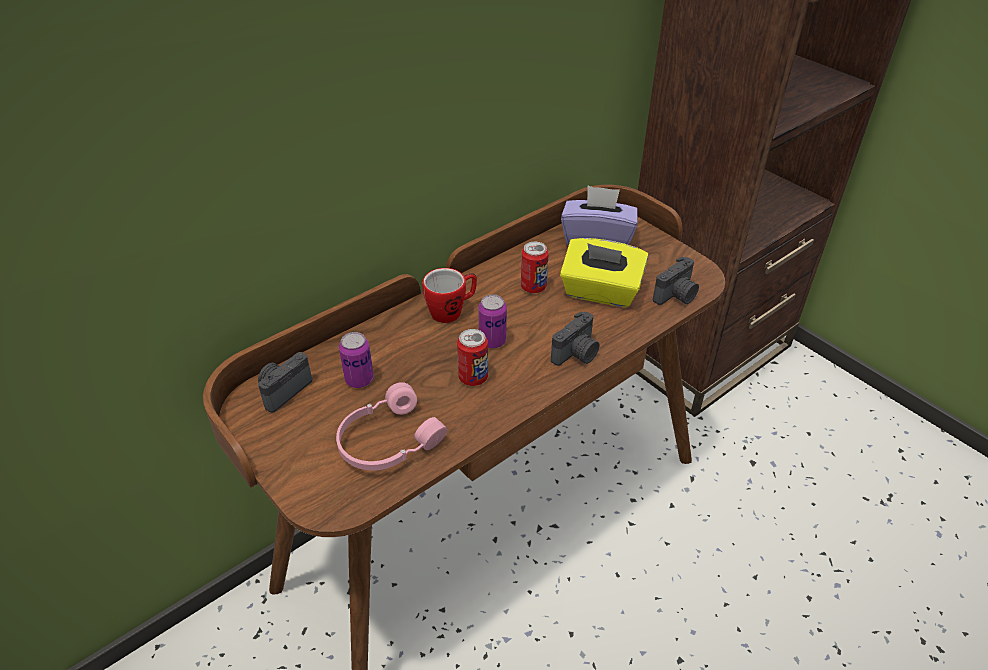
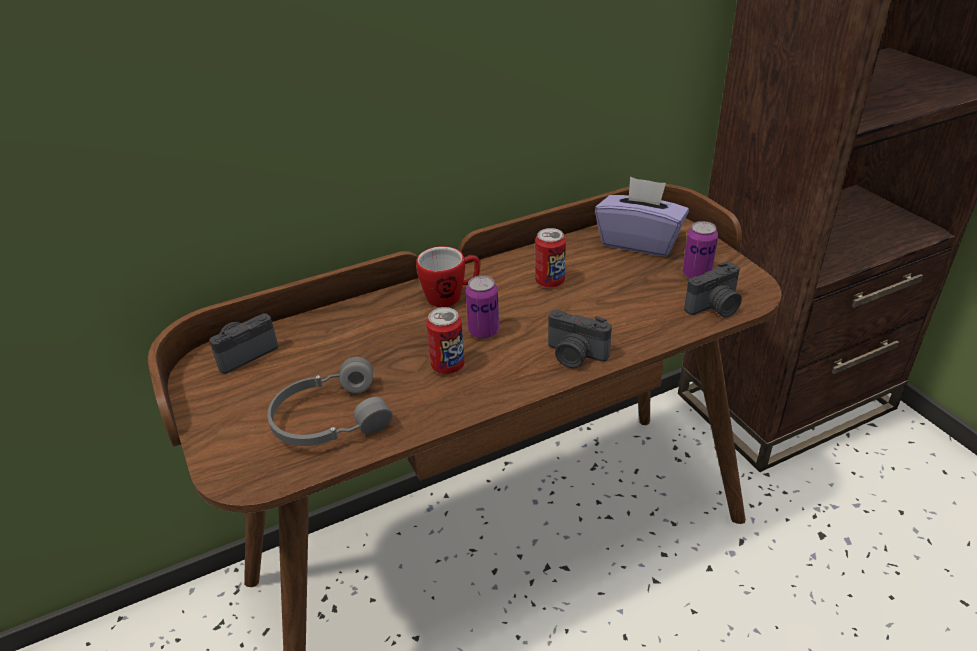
camera: 15 degrees right, 5 degrees down
(359, 380) = (326, 353): can -> can (696, 274)
(387, 440) = (329, 418): pink headphones -> grey headphones
(577, 354) = (575, 356): camera -> camera turned 60 degrees clockwise
(600, 292) = (625, 294): yellow tissue box -> none

